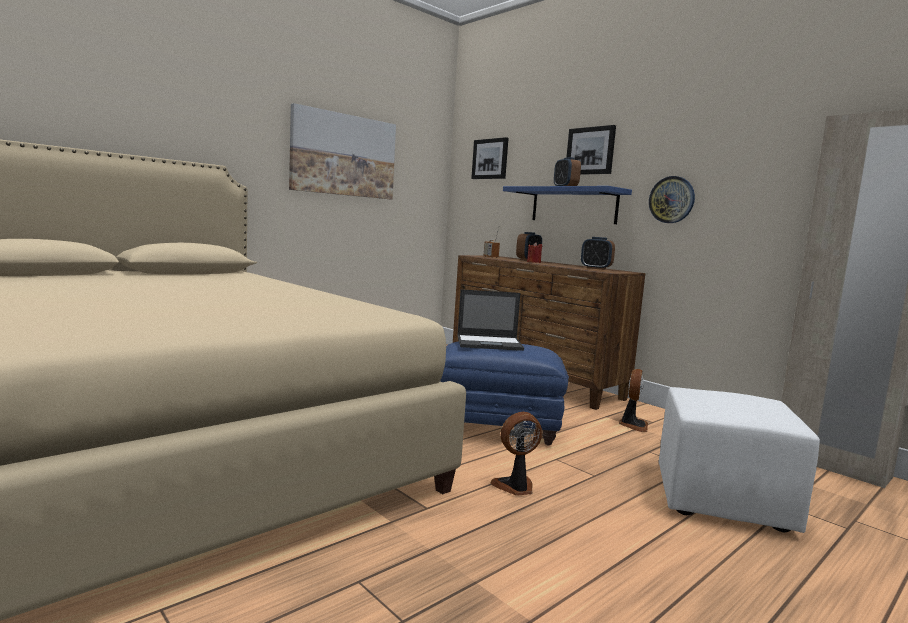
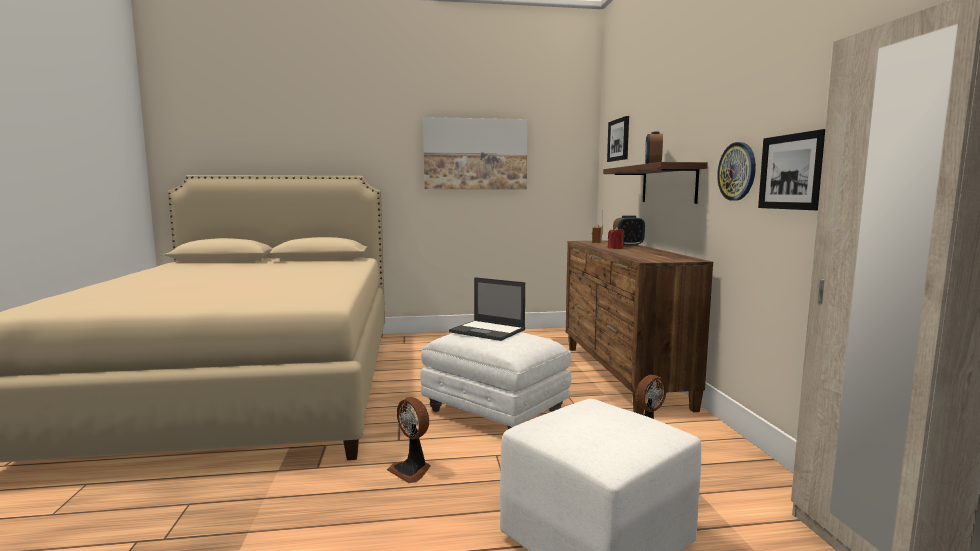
camera: 35 degrees right, 0 degrees up
(496, 427) = (496, 414): blue ottoman -> white ottoman
(515, 487) = (412, 470): fan -> fan turned 150 degrees counterclockwise
(573, 205) = (668, 184): blue shelf -> brown shelf
(590, 151) = (679, 121): picture -> picture (793, 172)
(596, 268) = (663, 255): alarm clock -> none

